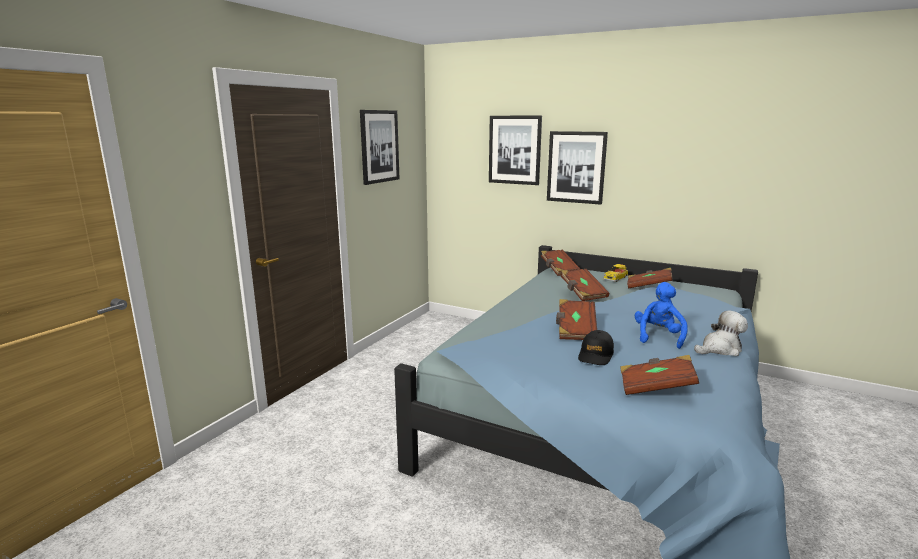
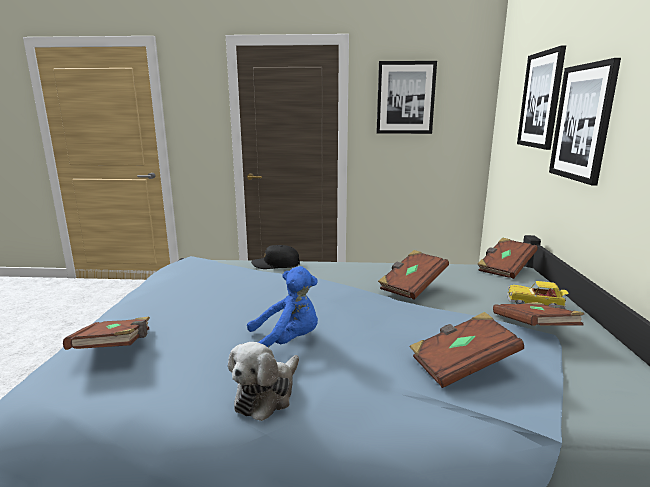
camera: 65 degrees right, 0 degrees up
(575, 330) = (272, 295): brown book -> brown book (461, 365)
(595, 355) = (202, 311): black cap -> black cap (276, 264)
(720, 349) = (267, 394): plush toy -> plush toy turned 75 degrees clockwise

